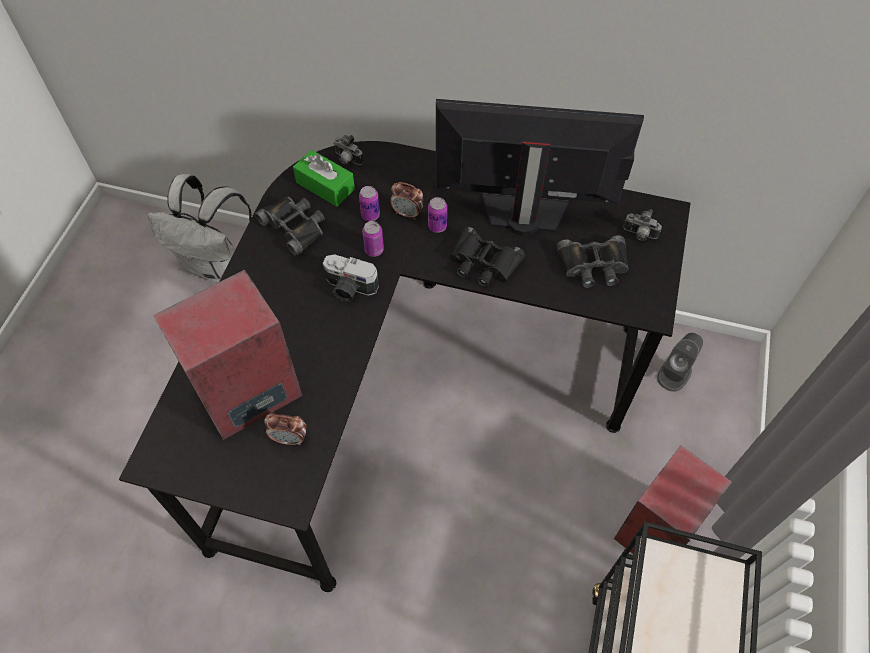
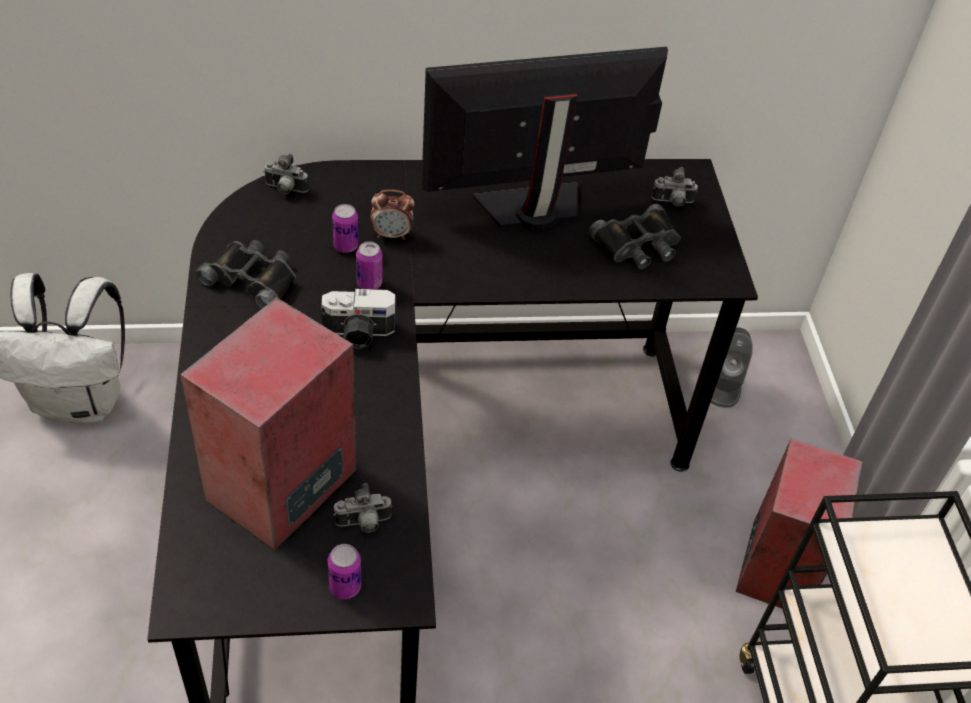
camera: 25 degrees left, 10 degrees down
(290, 438) = (363, 524): alarm clock -> camera
(325, 186) = (271, 224): green tissue box -> none
(437, 226) = (435, 241): can -> can (345, 587)
(483, 263) = (510, 269): black binoculars -> none

